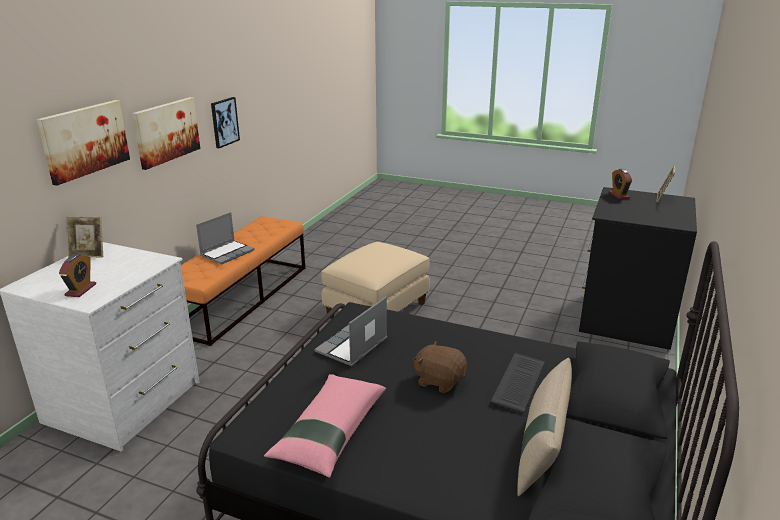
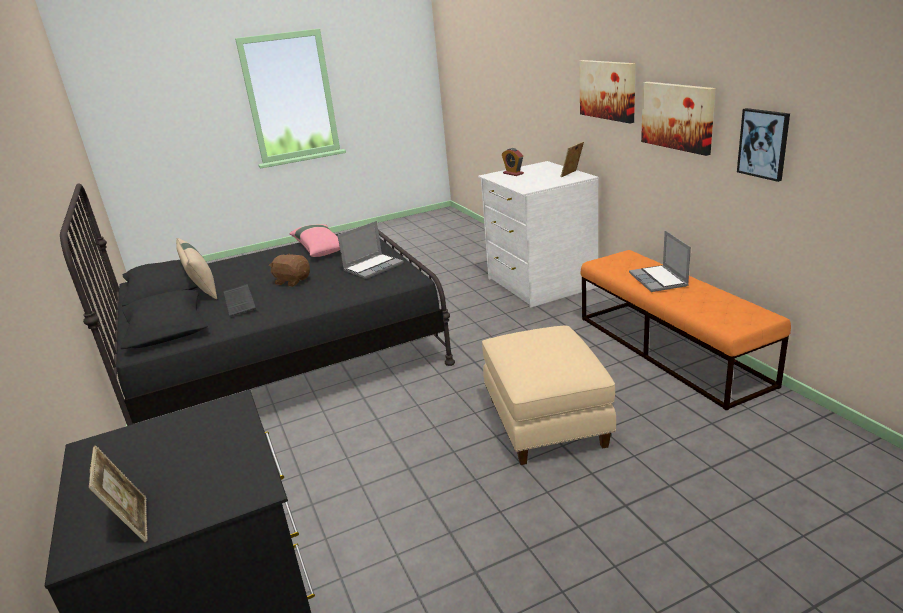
camera: 135 degrees right, 0 degrees up
(352, 346) = (373, 267): laptop -> laptop turned 60 degrees clockwise
(439, 381) = (292, 281): brown plush toy -> brown plush toy turned 135 degrees counterclockwise
(618, 195) = (235, 479): alarm clock -> none

